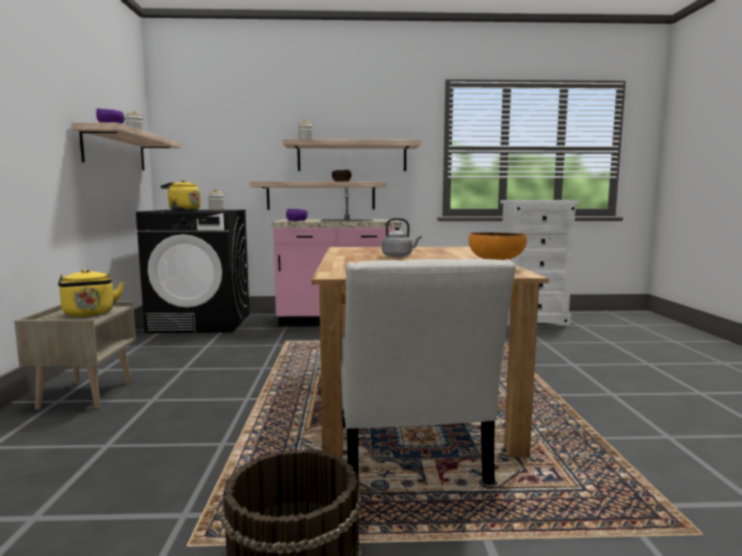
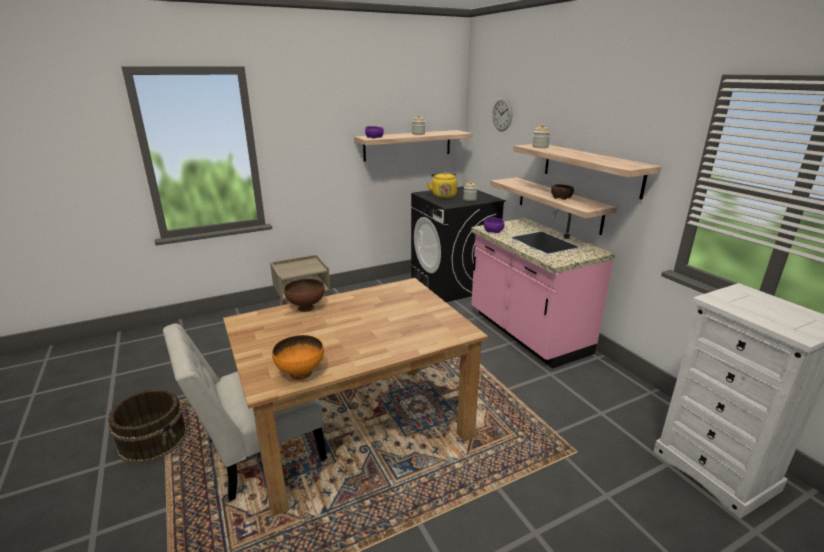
camera: 65 degrees right, 15 degrees up
(90, 314) = (301, 269): yellow kettle -> none
(221, 121) = (502, 114): none -> wall clock
(343, 262) = (306, 307): none -> brown bowl
(399, 256) = (361, 318): grey kettle -> none

